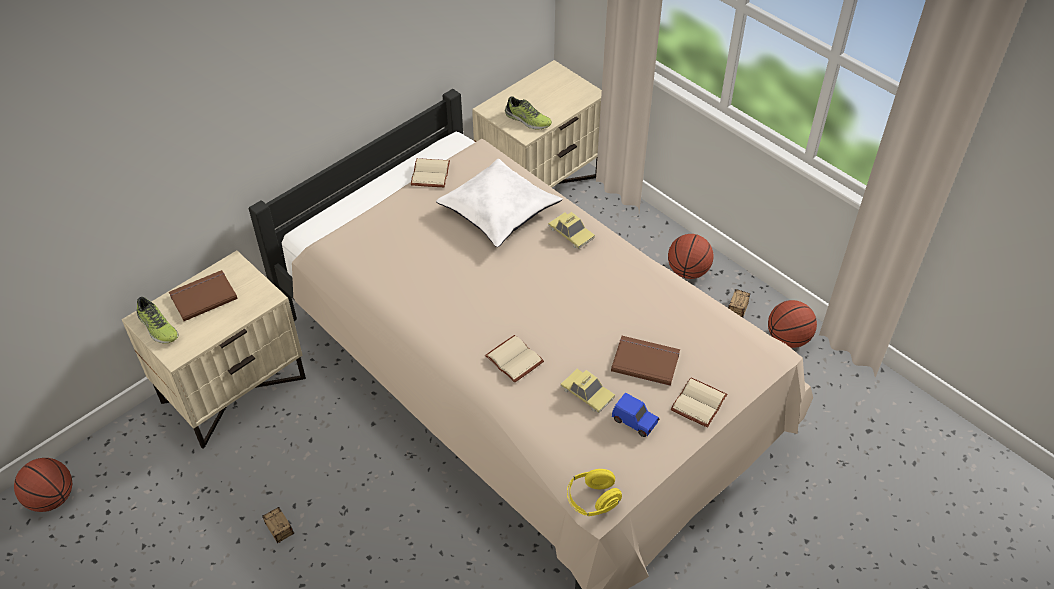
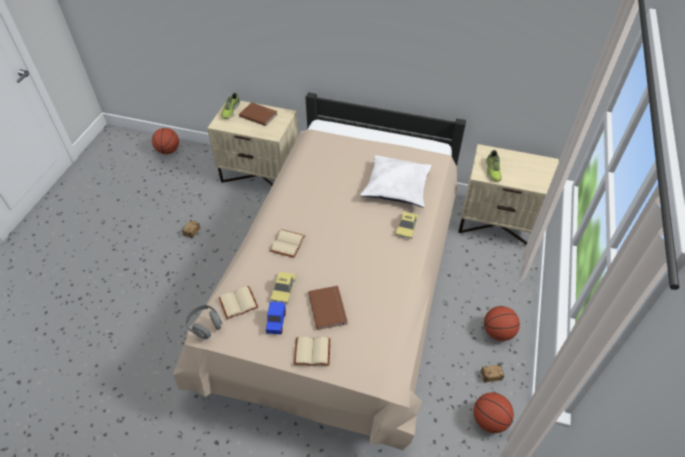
camera: 60 degrees right, 0 degrees up
(429, 173) = (400, 146): beige book -> beige book (238, 302)
(592, 500) = (205, 326): yellow headphones -> grey headphones

